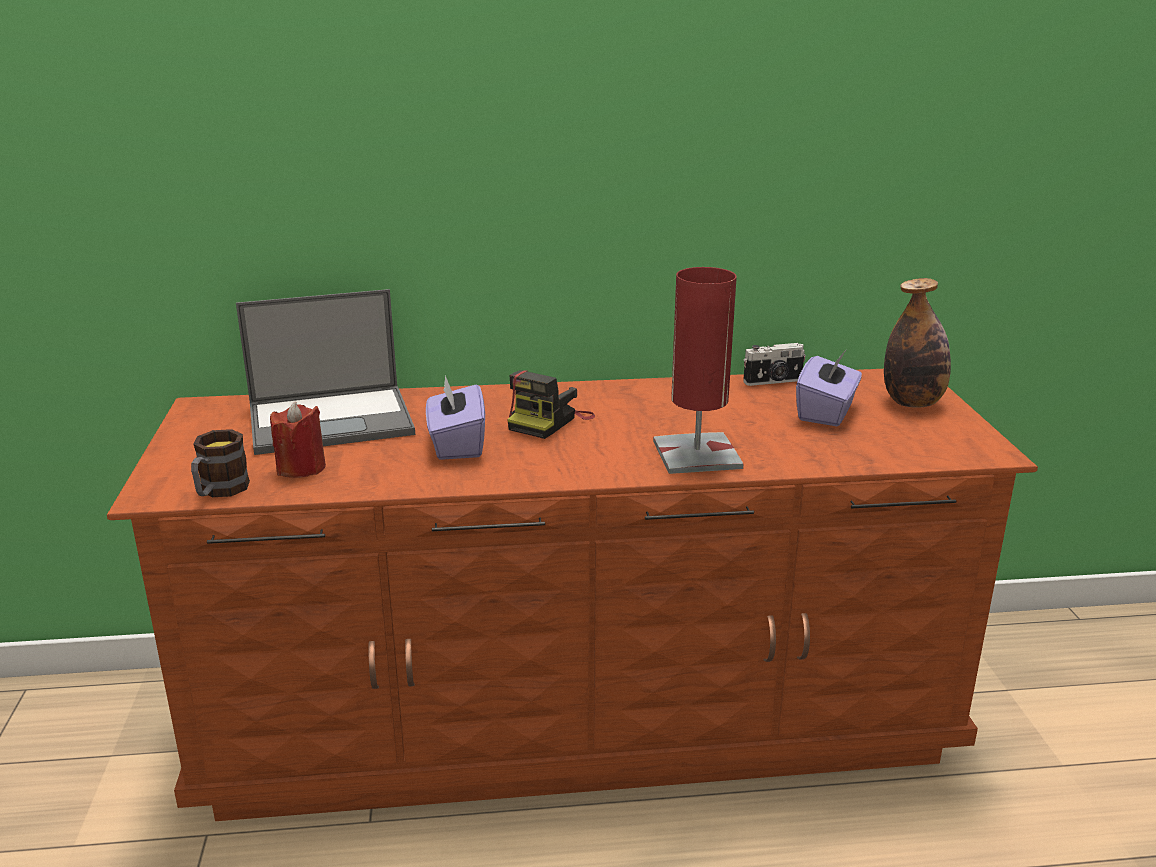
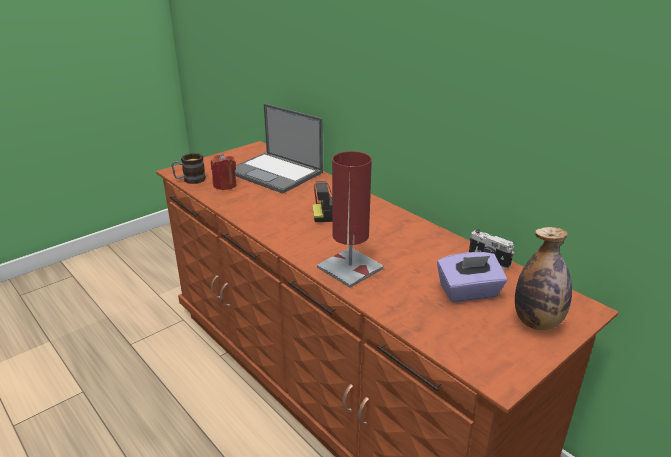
camera: 55 degrees right, 5 degrees up
(456, 444) = (284, 205): purple tissue box -> none

